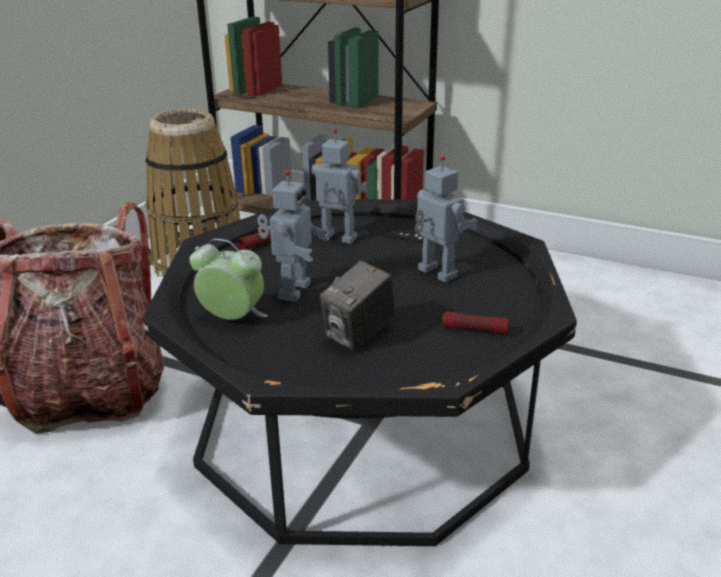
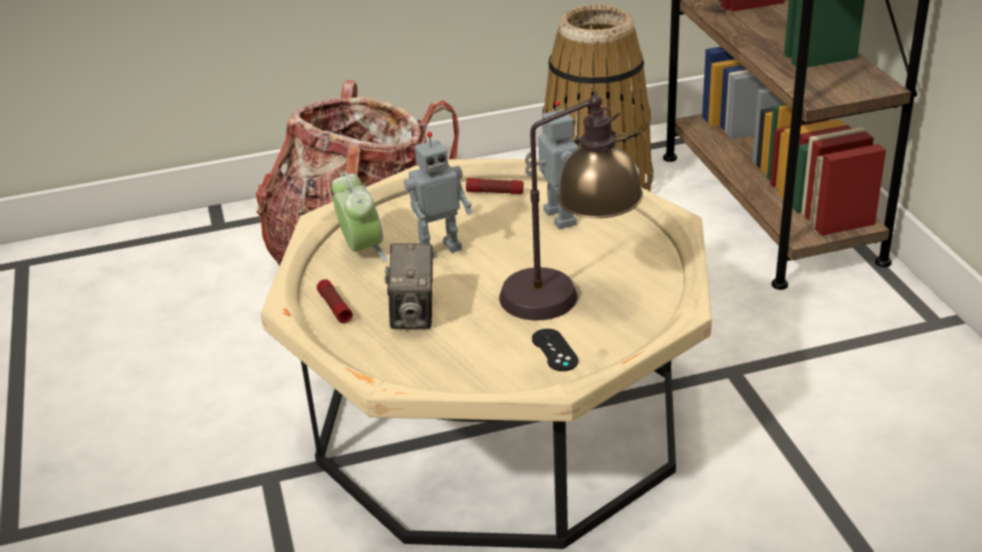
camera: 50 degrees right, 5 degrees up
(358, 335) = (414, 314): camera -> camera turned 90 degrees counterclockwise
(362, 424) = (499, 418): black coffee table -> beige coffee table
(406, 236) = (620, 246): black game controller -> black game controller (554, 350)
(435, 274) = (569, 297): toy robot -> table lamp
(475, 329) = (500, 363): flashlight -> flashlight (334, 307)

